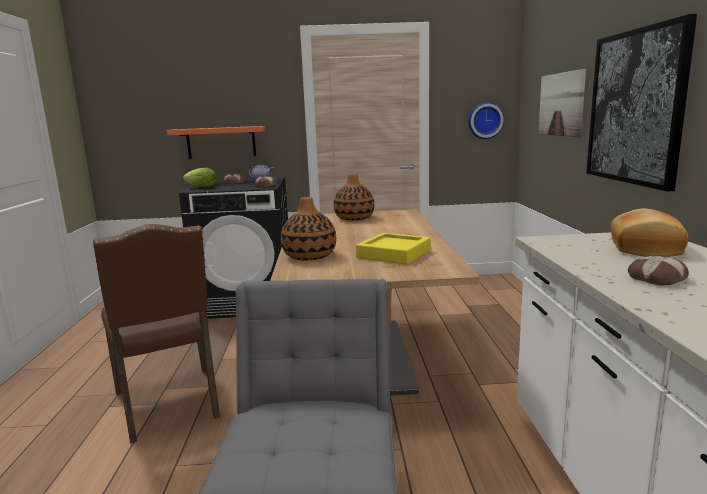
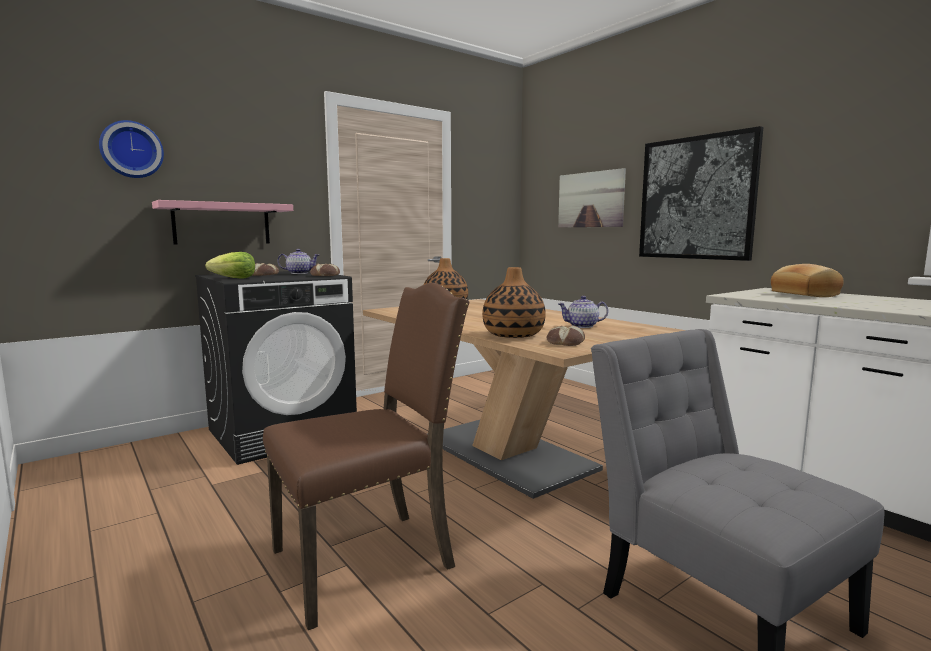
camera: 35 degrees left, 5 degrees down
(169, 404) = (368, 559): brown chair -> brown chair turned 60 degrees counterclockwise
(221, 142) = (222, 224): orange shelf -> pink shelf
(394, 254) = (582, 326): yellow tray -> teapot
(485, 120) = (495, 215): wall clock -> wall clock (131, 150)
(655, 278) = (874, 304): bread -> bread (564, 342)

